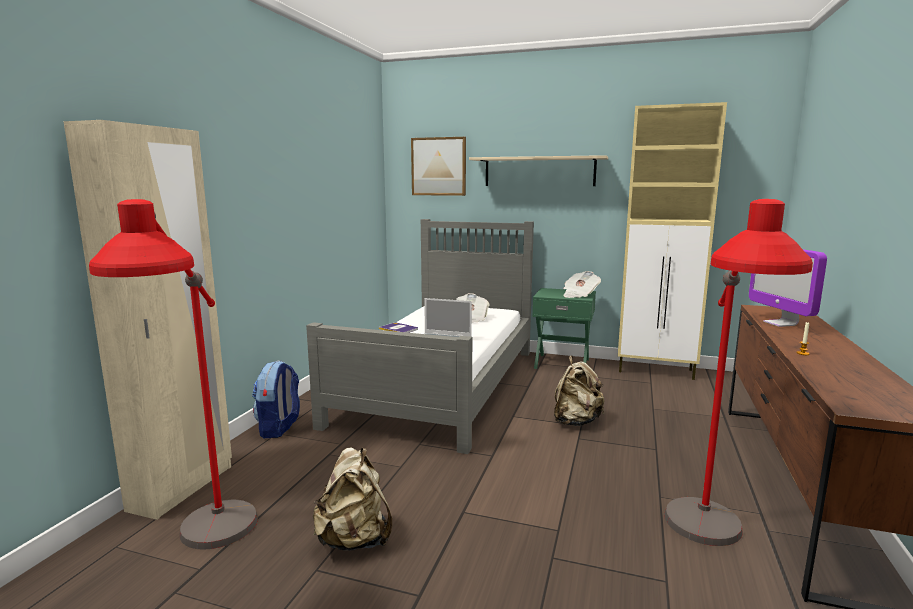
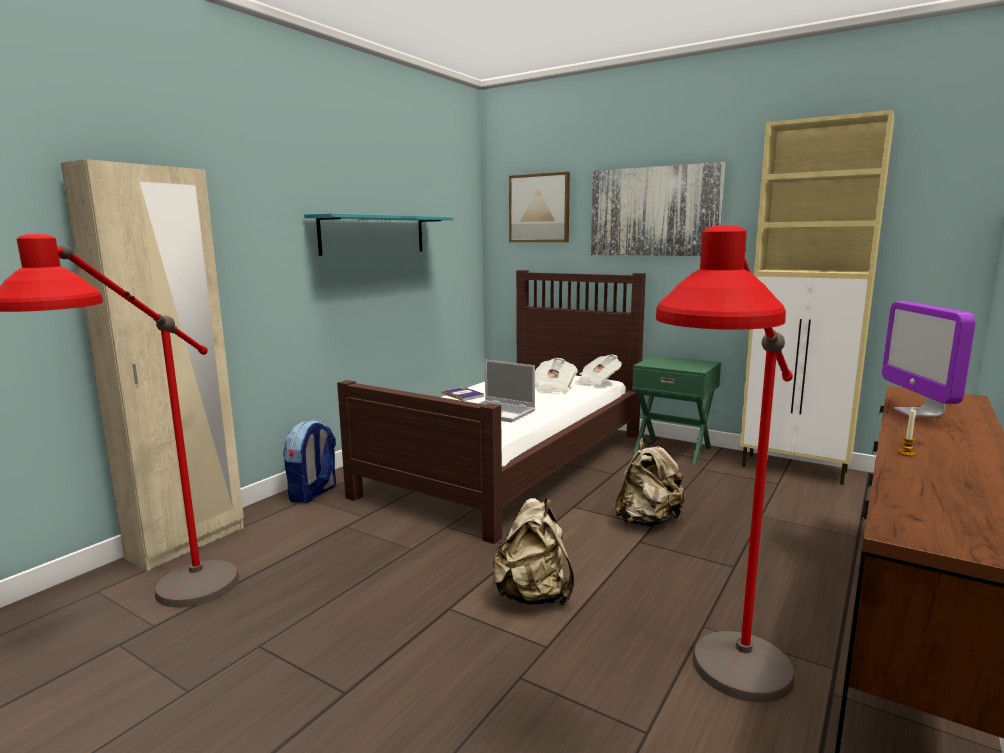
camera: 15 degrees right, 0 degrees up
(311, 189) = (374, 234): none -> turquoise shelf
(354, 540) = (315, 621): beige backpack -> beige backpack (533, 596)
(441, 384) = (512, 462): grey bed -> brown bed
(539, 171) = (654, 211): beige shelf -> picture
(579, 295) = (694, 365): newspaper -> newspaper (597, 382)

